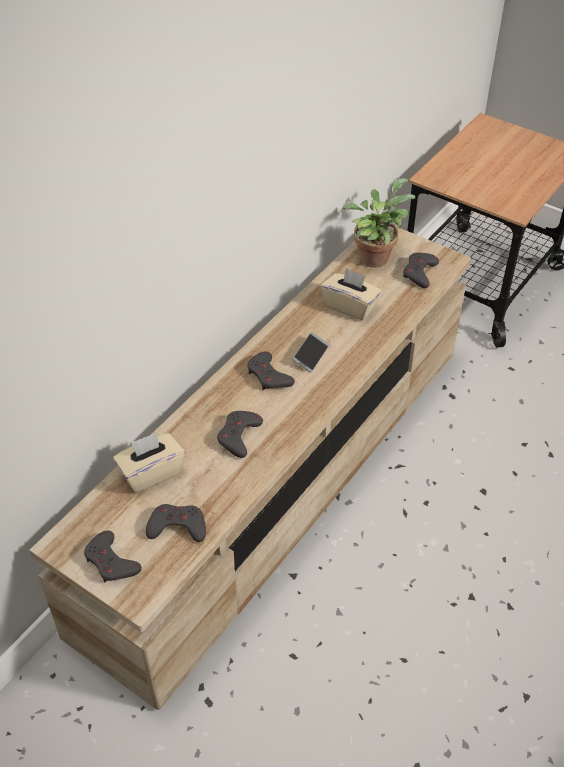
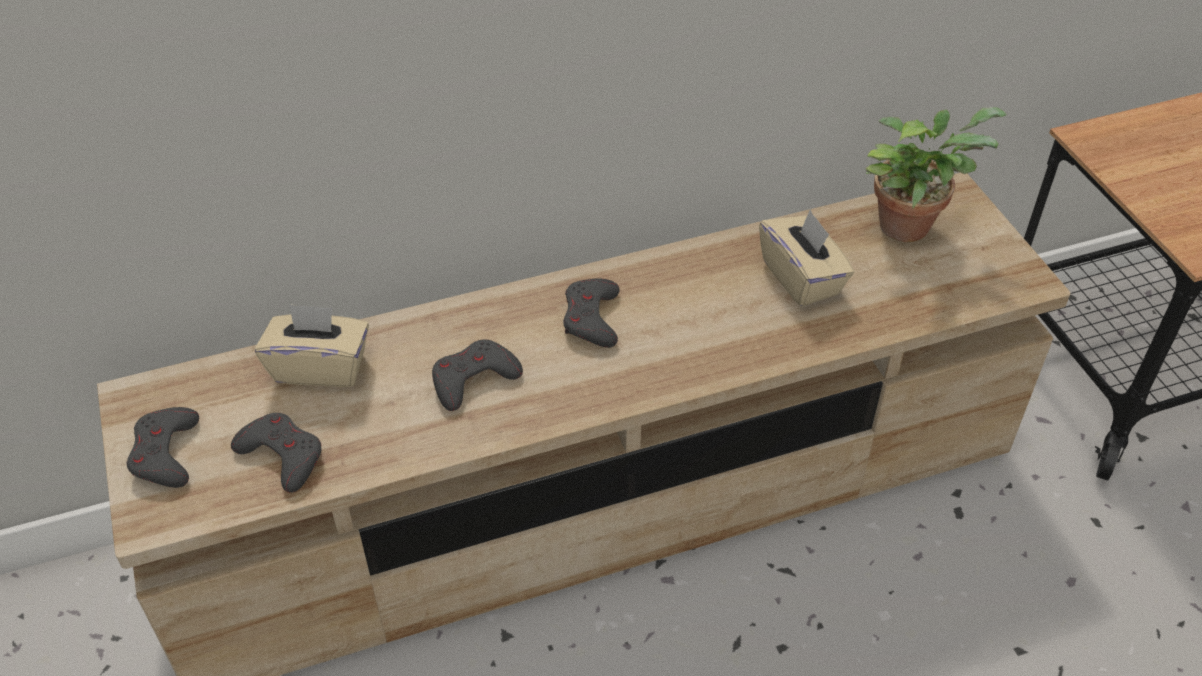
camera: 35 degrees right, 0 degrees up
(311, 355) = (677, 319): phone -> none
(419, 273) = (959, 278): grey game controller -> none

